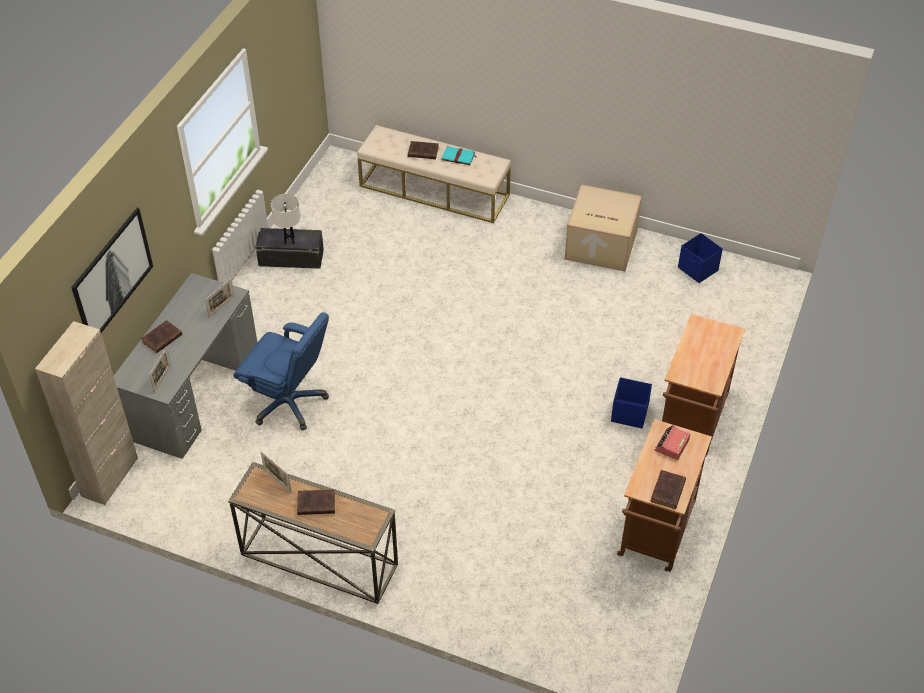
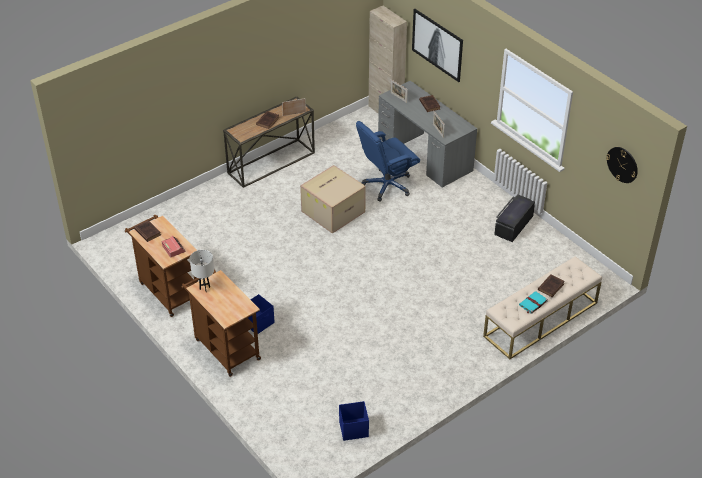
camera: 120 degrees right, 5 degrees down
(289, 240) = (512, 210): white table lamp -> white table lamp (204, 288)
(297, 40) = (622, 164): none -> wall clock
(600, 245) = (419, 385): cardboard box -> cardboard box (333, 211)

